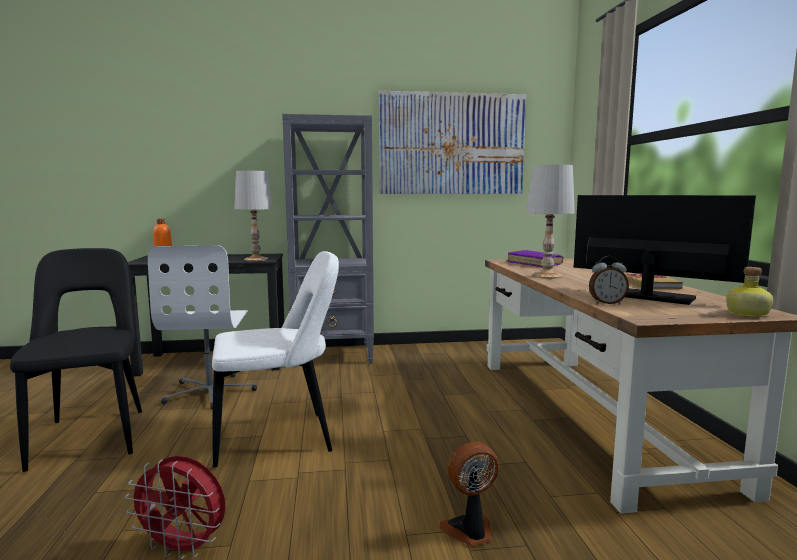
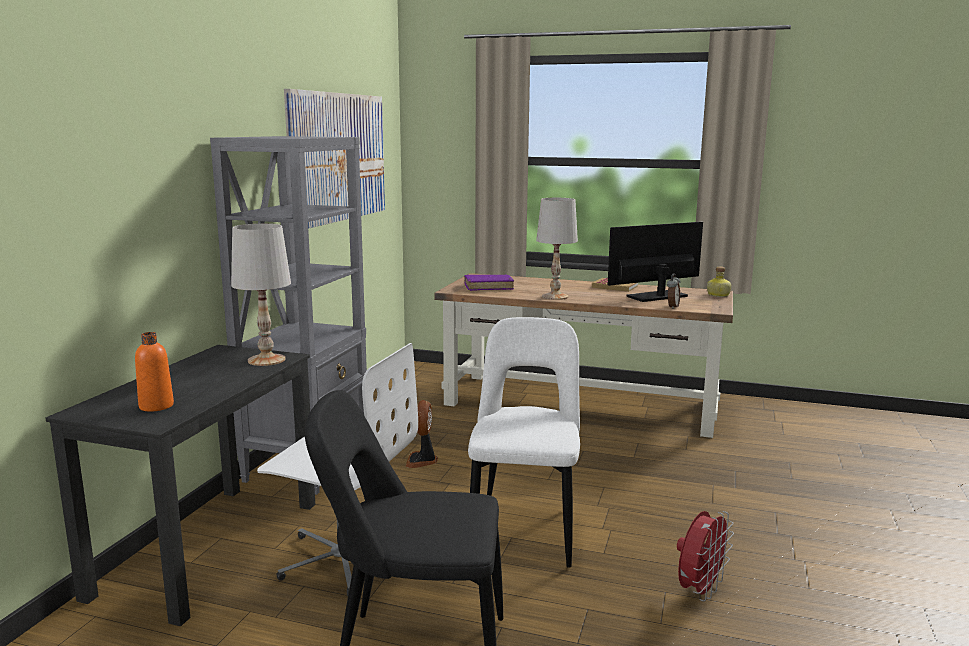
camera: 65 degrees left, 5 degrees up
(470, 531) = (715, 482): fan -> fan (422, 461)

